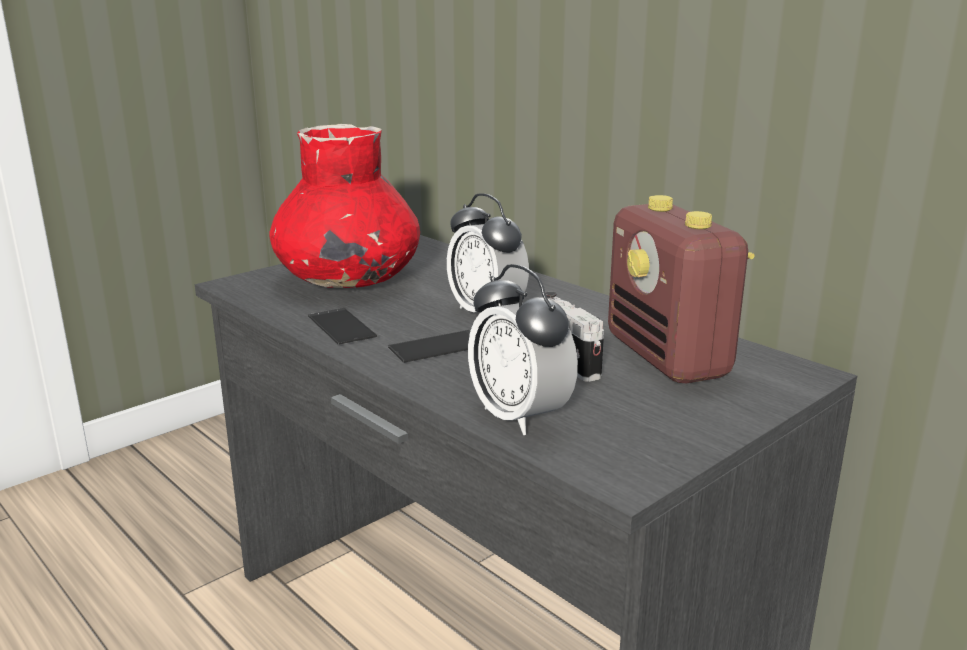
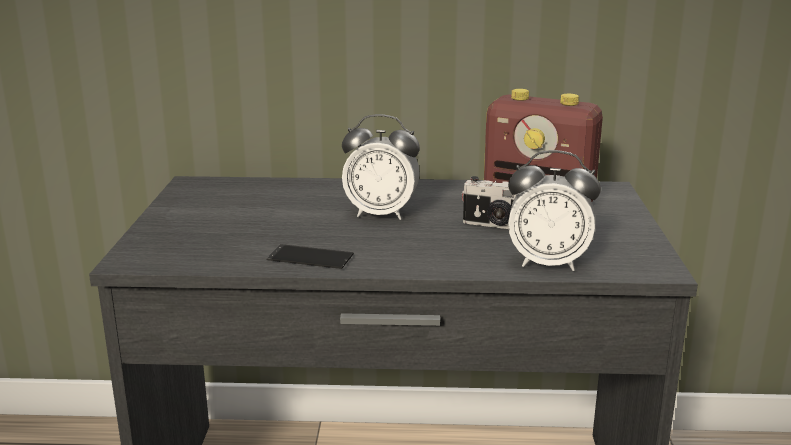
camera: 45 degrees left, 0 degrees up
(347, 279) = (221, 225): red vase -> none
(437, 347) = (407, 245): phone -> none

